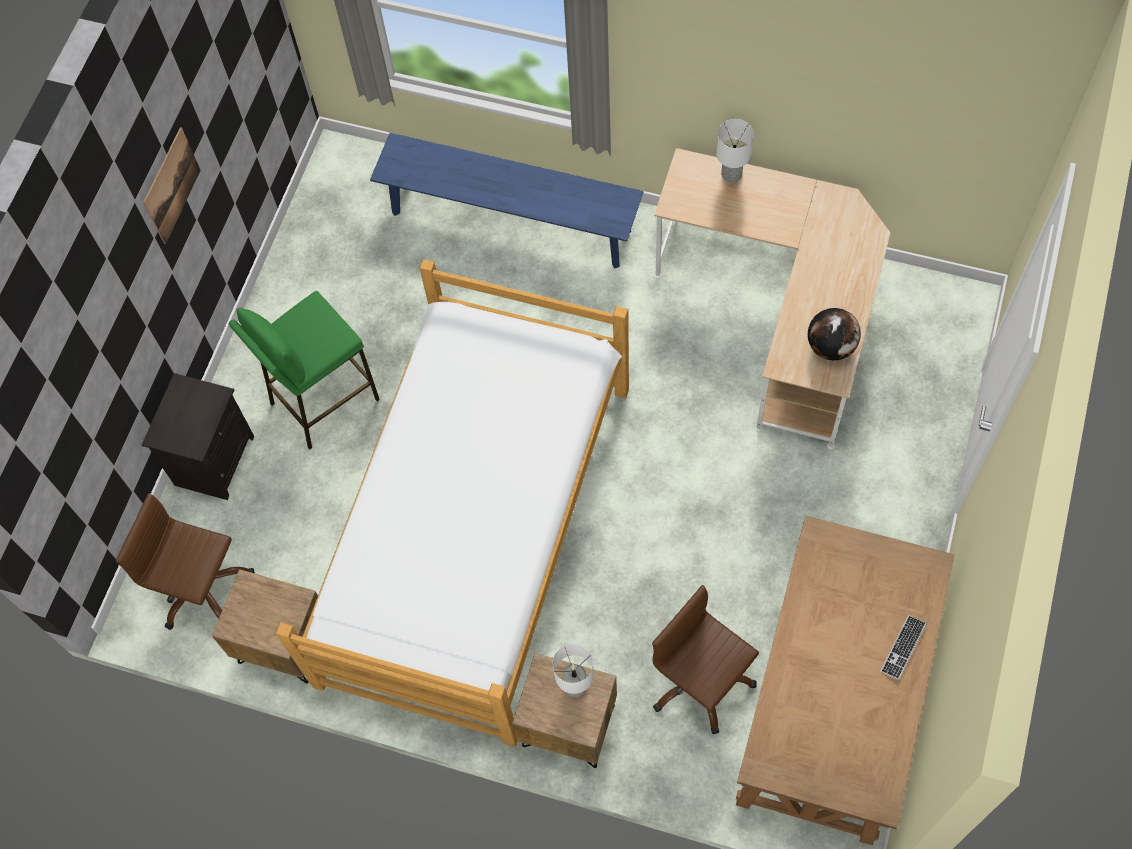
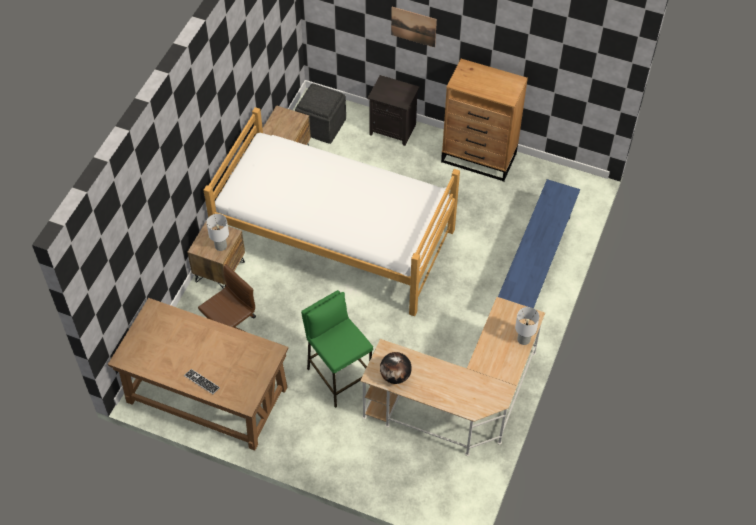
camera: 90 degrees right, 10 degrees down
(172, 186) = (485, 41): picture -> picture (413, 26)
(203, 588) = (322, 125): brown office chair -> grey ottoman
(282, 314) = (479, 158): none -> brown dresser
(323, 400) = (423, 175): green stool -> green stool (339, 377)

